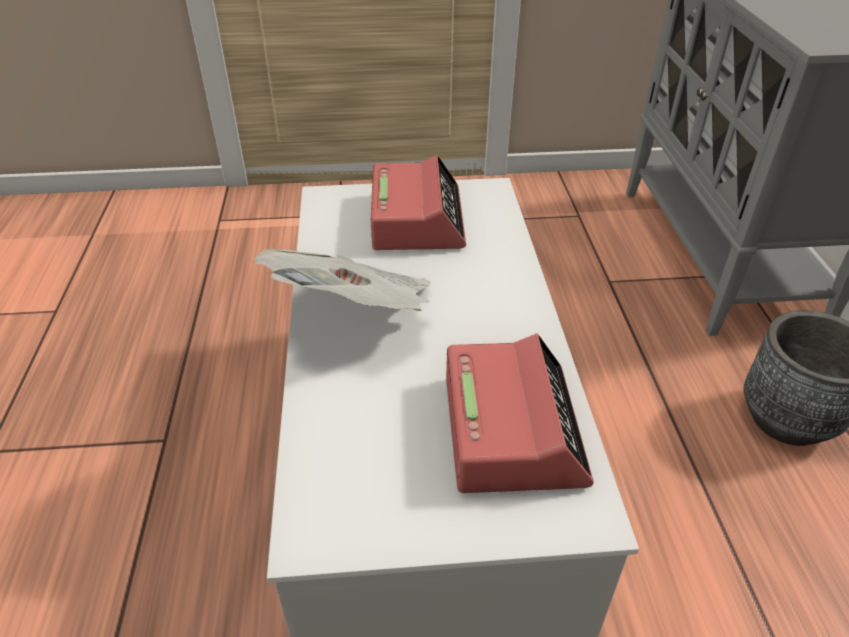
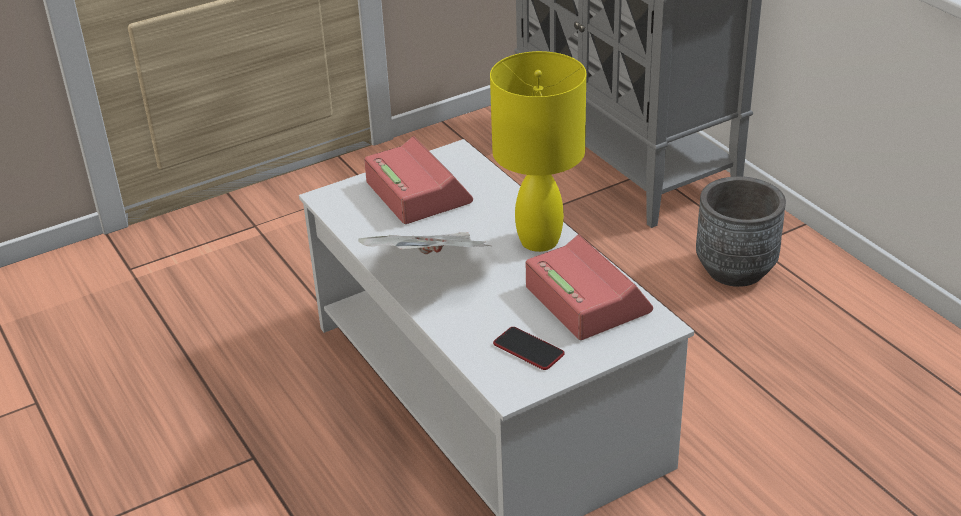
camera: 25 degrees left, 5 degrees down
(383, 476) = (528, 349): none -> phone
(510, 321) = (541, 240): none -> yellow table lamp

